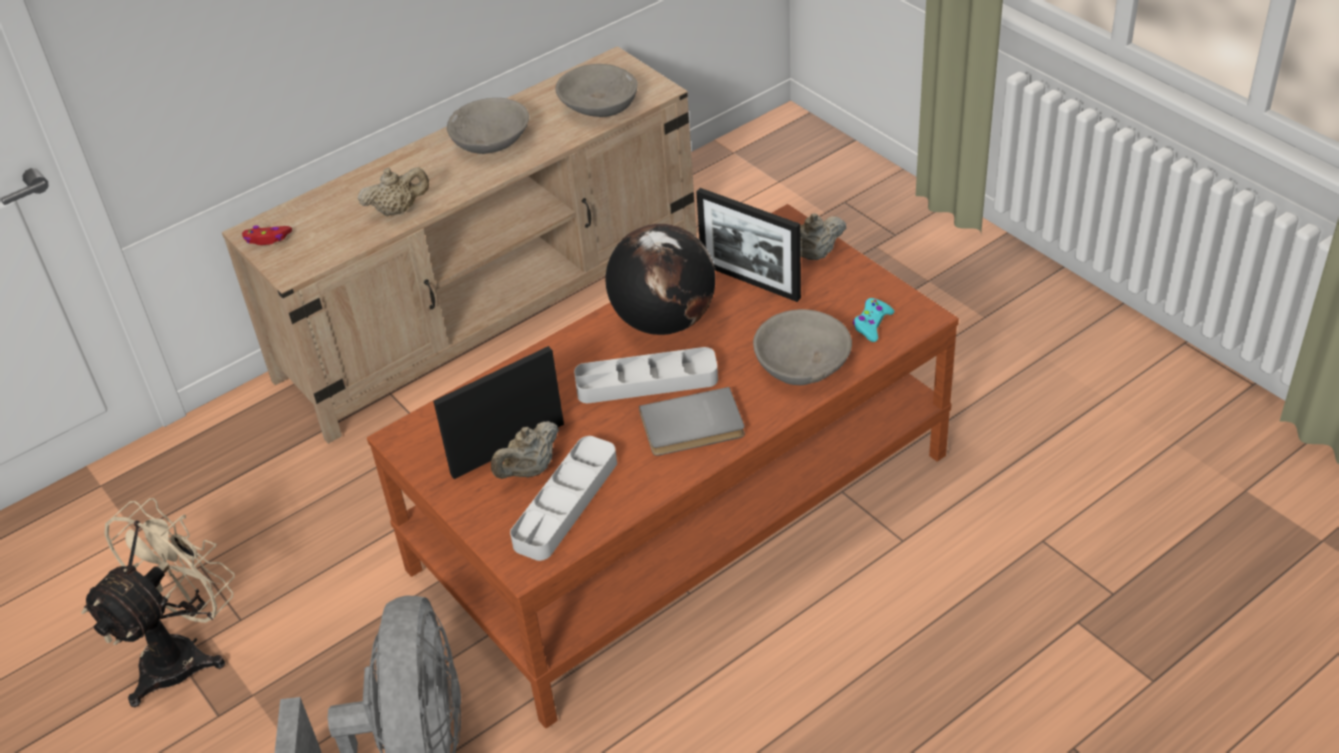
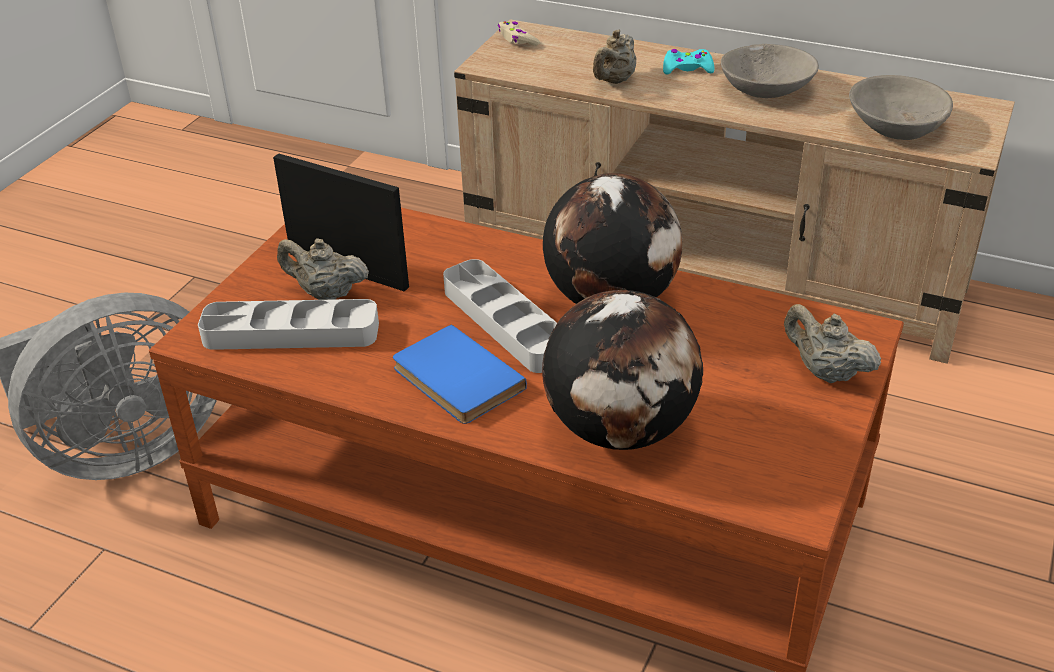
camera: 60 degrees right, 5 degrees down
(184, 653) = (199, 278): beige fan -> none
(267, 239) = (517, 40): red game controller -> beige game controller
(398, 210) = (614, 81): beige teapot -> beige teapot turned 75 degrees clockwise
(693, 427) = (454, 380): grey book -> blue book
(750, 281) = (732, 339): picture frame -> none
(802, 363) = (621, 429): grey bowl -> globe
(872, 324) = (741, 467): turquoise game controller -> turquoise game controller (687, 69)

